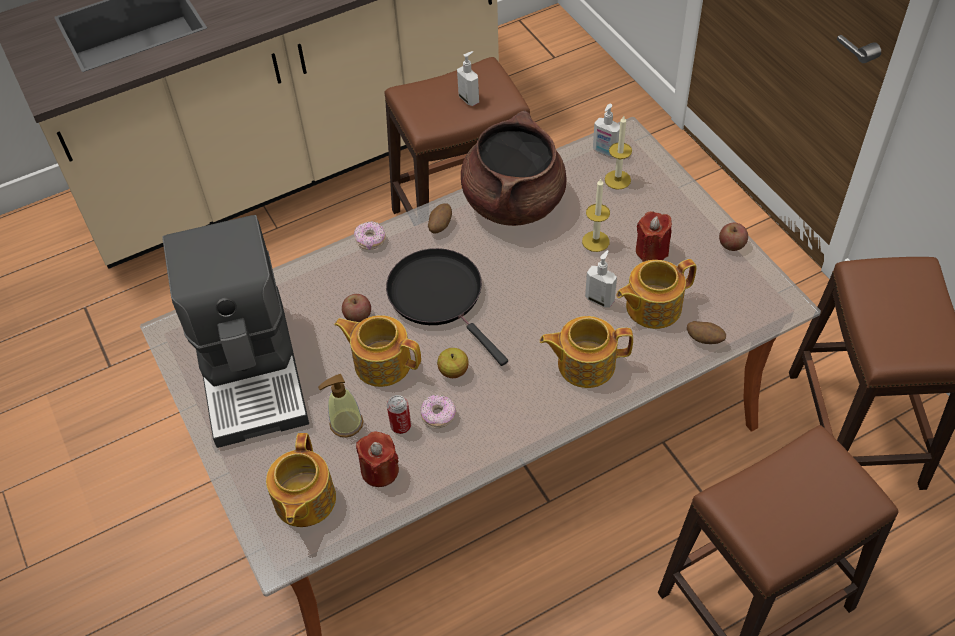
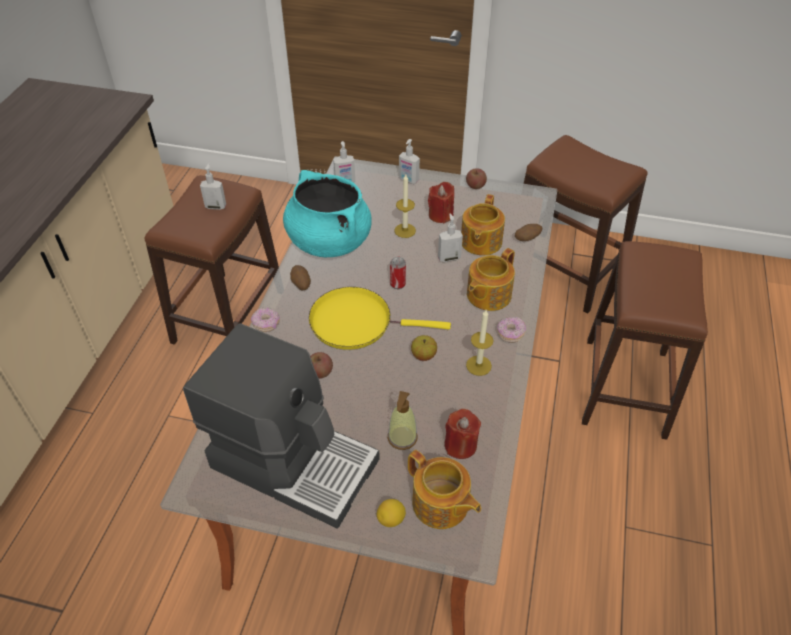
camera: 50 degrees left, 5 degrees down
(258, 477) = (391, 519): none -> lemon
(381, 362) = (374, 385): teapot -> none
(401, 426) = (436, 410): can -> can (397, 284)
(438, 416) = (450, 386): donut -> donut (510, 333)
(439, 296) = (357, 322): black frying pan -> yellow frying pan
(513, 202) = (328, 241): brown cooking pot -> turquoise cooking pot
(617, 180) = (372, 192): candle -> candle (478, 365)
(670, 191) = (408, 180): none -> soap dispenser

